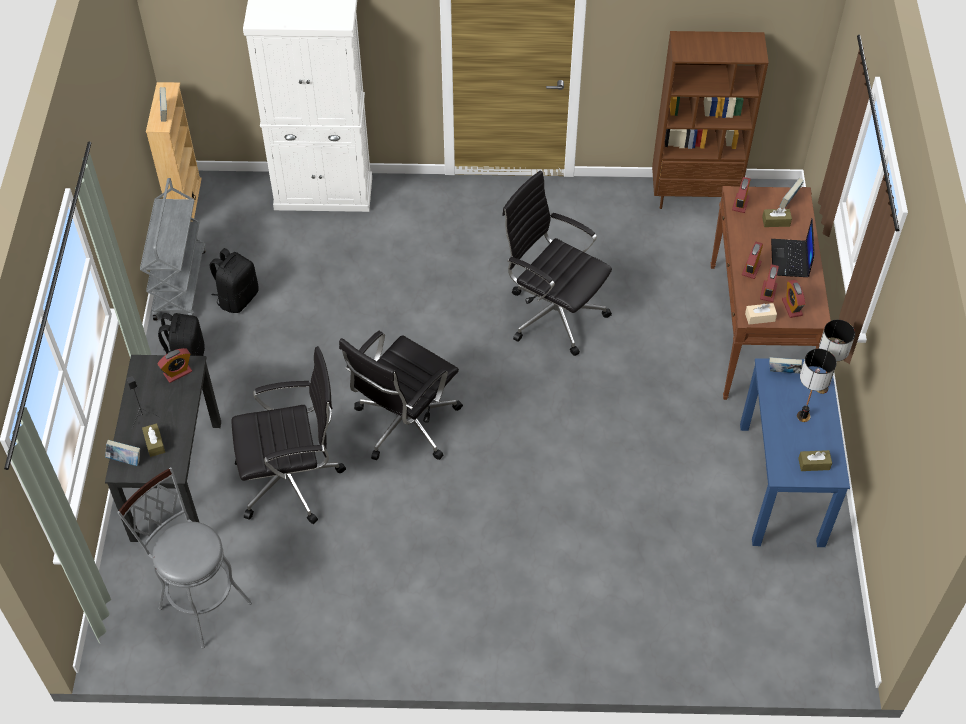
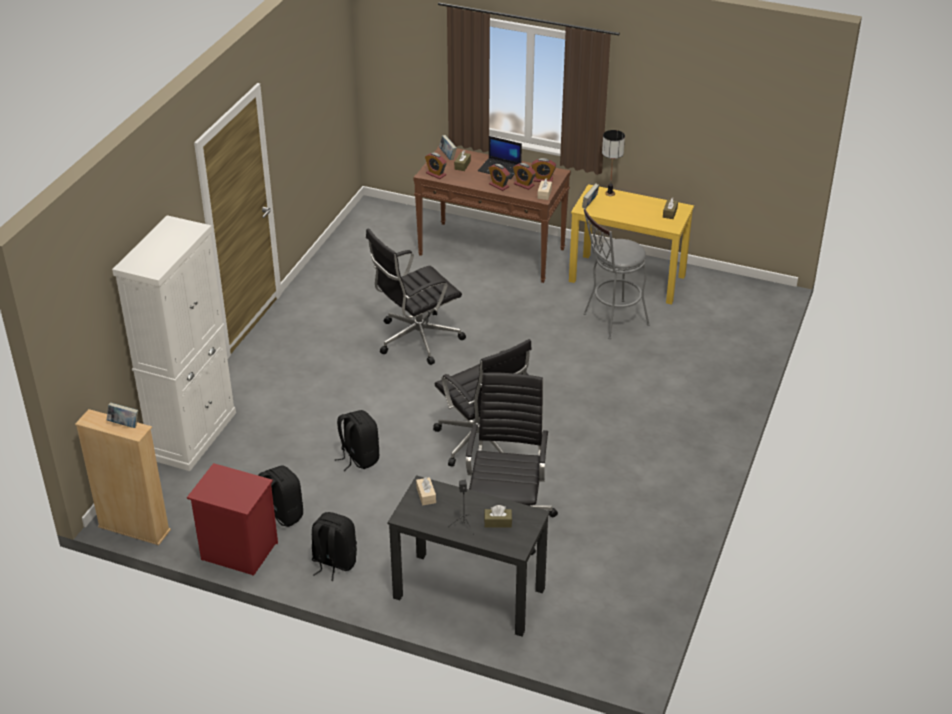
camera: 70 degrees left, 15 degrees down
(125, 460) = (507, 543): book -> none
(178, 373) = (426, 495): alarm clock -> beige tissue box
(179, 283) = (237, 551): grey cart -> red nightstand
(200, 600) = (603, 600): grey stool -> grey stool (611, 321)
(340, 328) = (359, 458): none -> black backpack
(694, 196) = (345, 244): brown bookcase -> none
(781, 484) = (627, 278): blue desk -> yellow desk
(803, 416) = (629, 206): table lamp -> none

